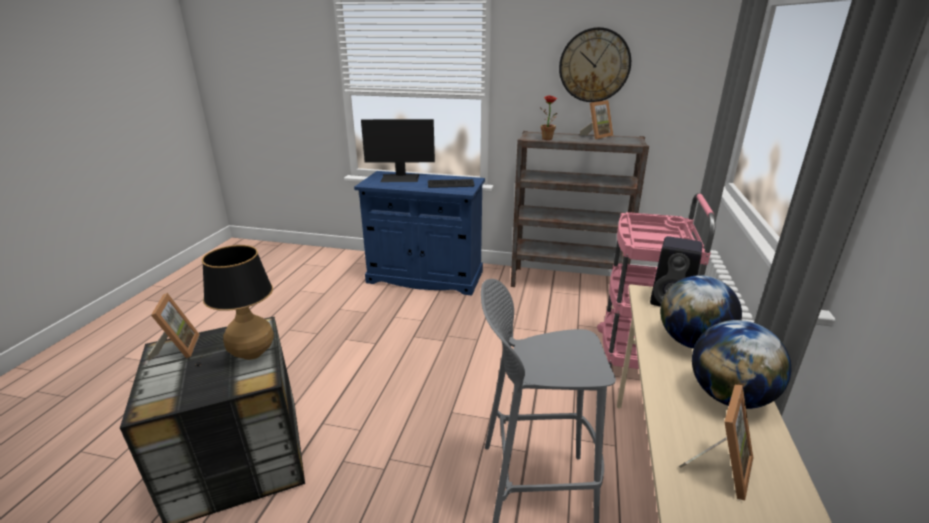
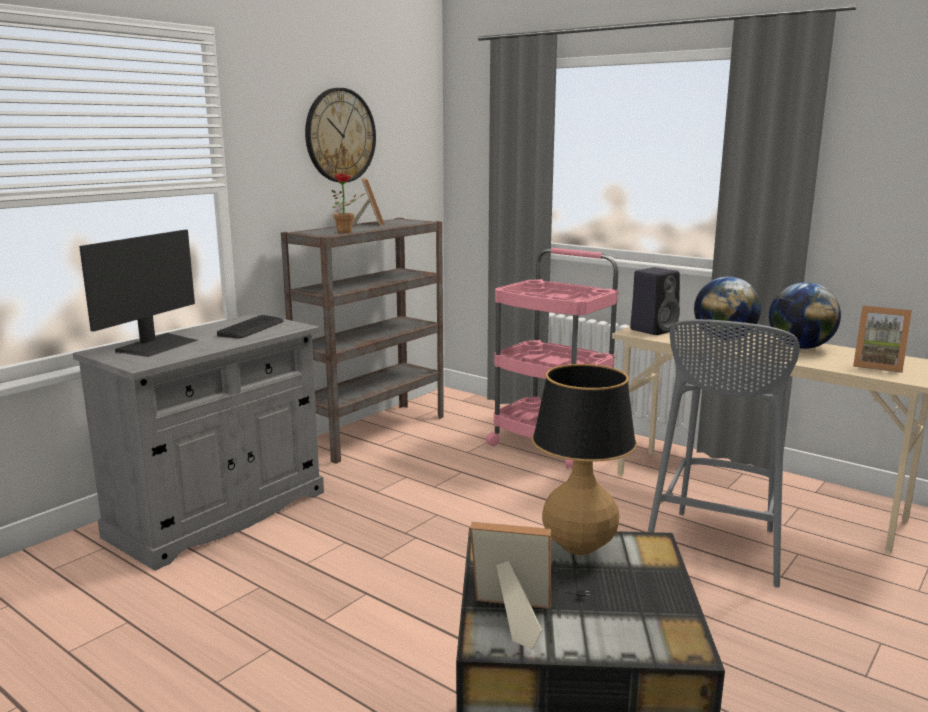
camera: 65 degrees left, 10 degrees down
(425, 277) = (219, 514): blue cabinet -> grey cabinet
(720, 468) = (877, 366): picture frame -> picture frame turned 150 degrees clockwise

